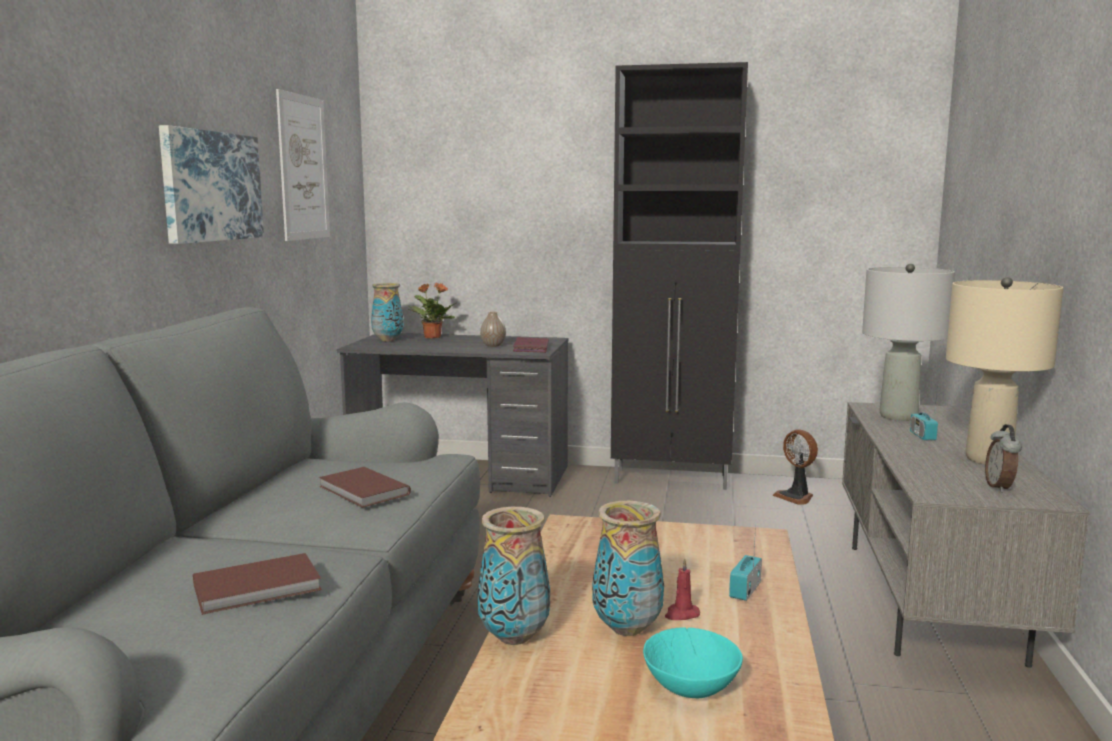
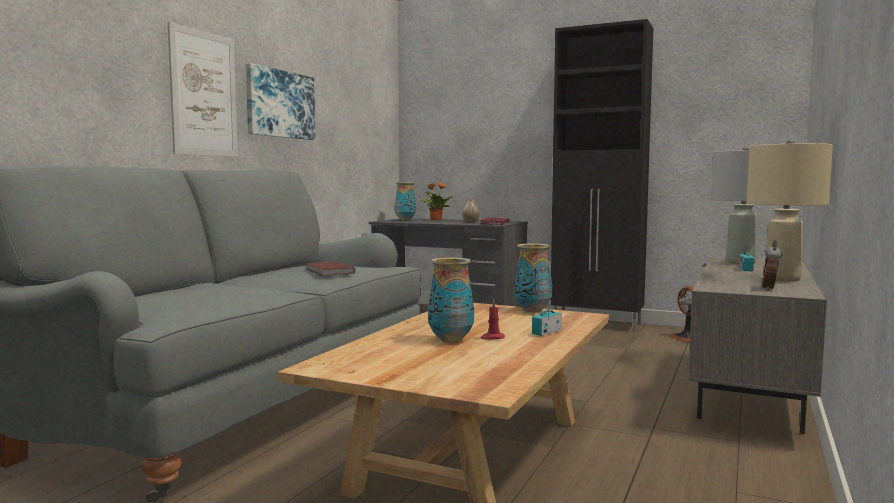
camera: 15 degrees right, 5 degrees down
(259, 588) = (232, 294): brown book -> none
(303, 167) = (350, 102): picture -> picture (204, 94)
(515, 637) = (378, 338): vase -> vase (533, 310)
(692, 685) = (466, 360): turquoise bowl -> none

